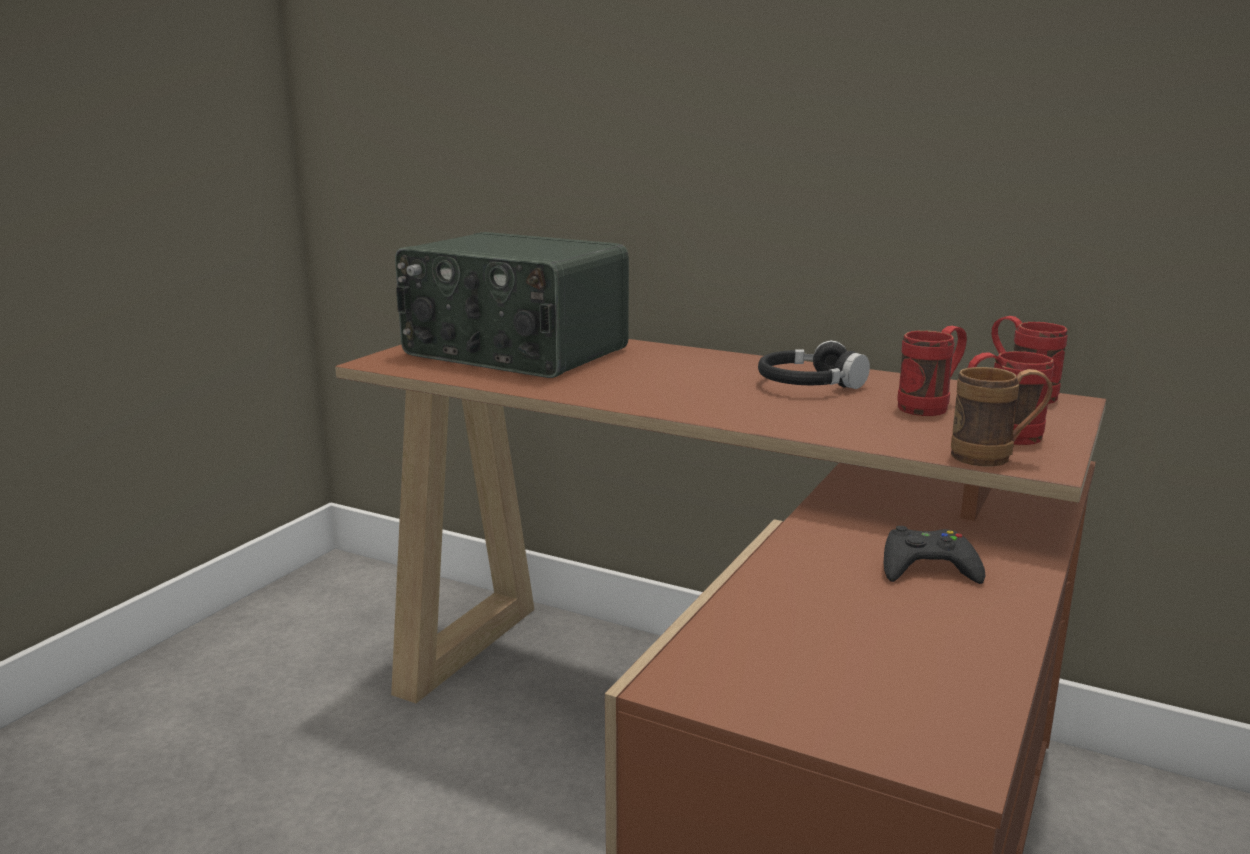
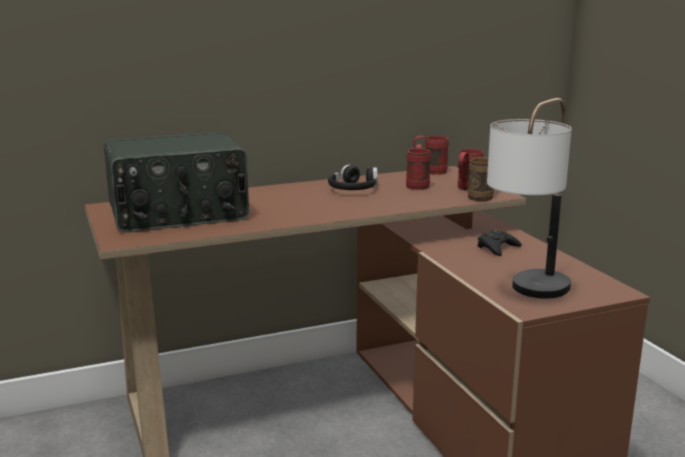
camera: 50 degrees left, 0 degrees up
(743, 664) = (527, 296): none -> table lamp

